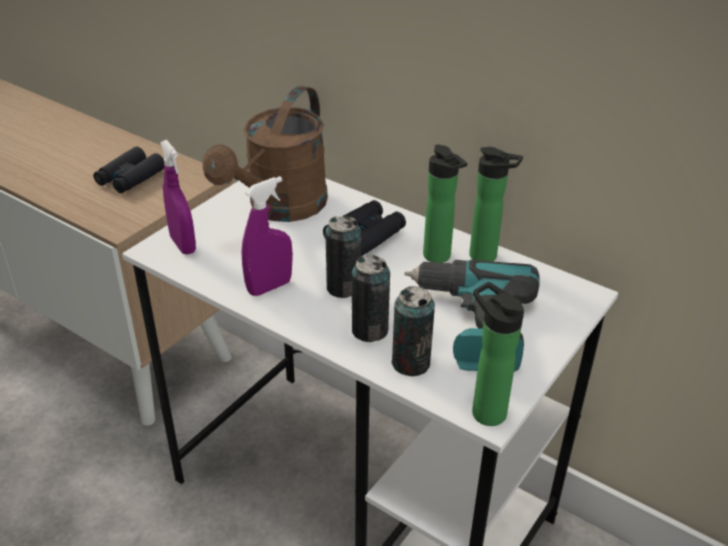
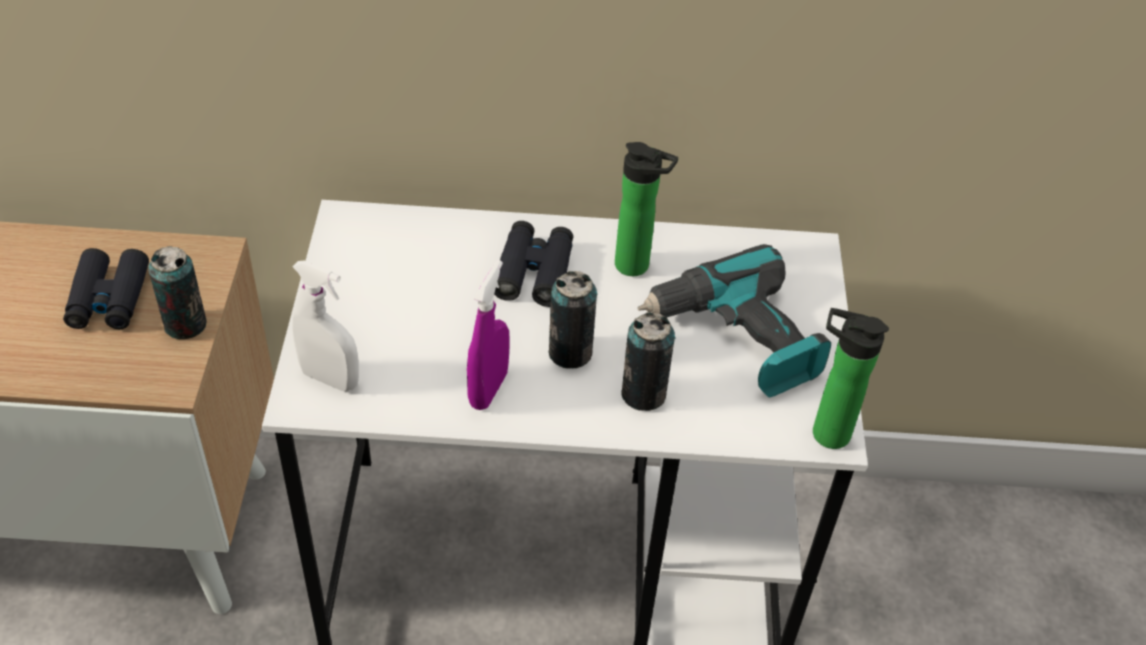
camera: 35 degrees left, 10 degrees up
(183, 245) = (330, 378): purple spray bottle -> white spray bottle
(280, 208) = (400, 274): brown watering can -> none
(410, 363) = (716, 413): can -> can (185, 324)
(487, 257) = (684, 244): bottle -> none

